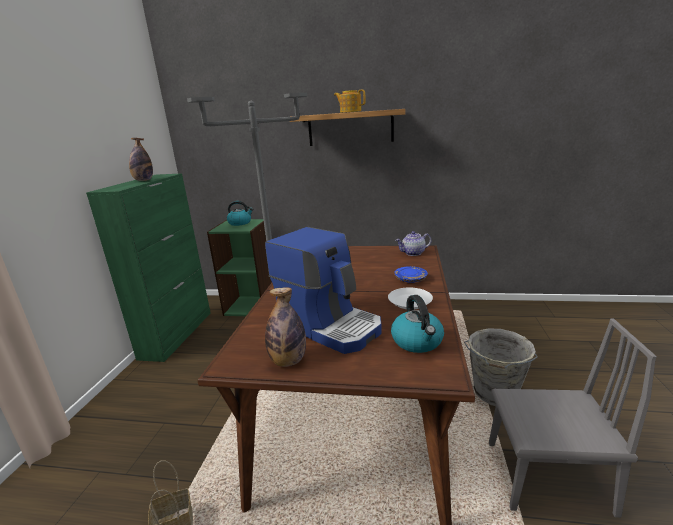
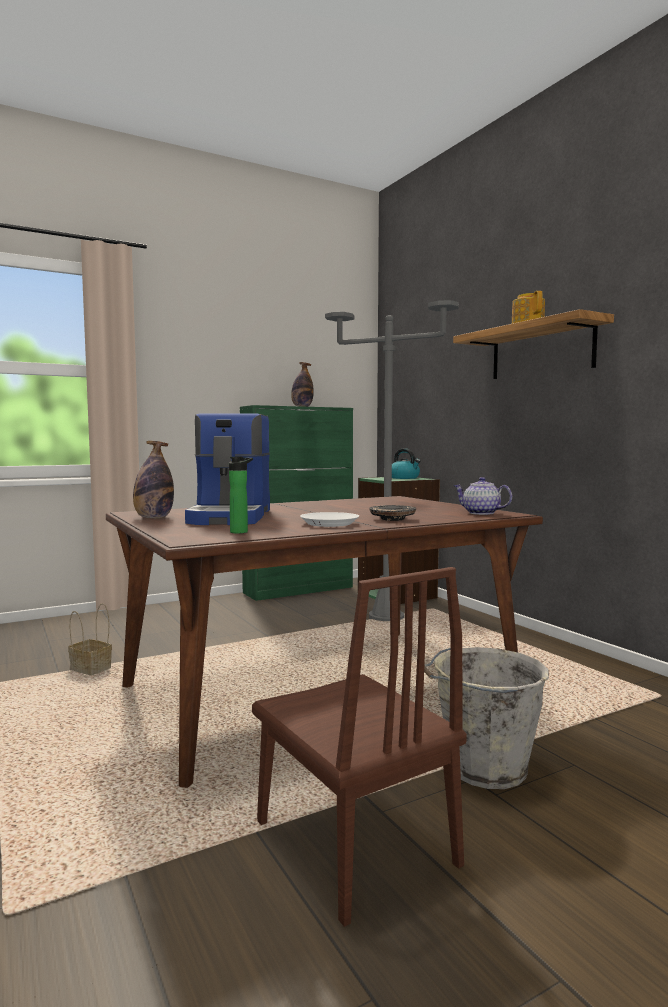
camera: 50 degrees right, 15 degrees down
(411, 279) = (392, 519): blue plate -> black plate
(417, 342) = (241, 532): kettle -> bottle
(547, 477) = (354, 843): grey chair -> brown chair

